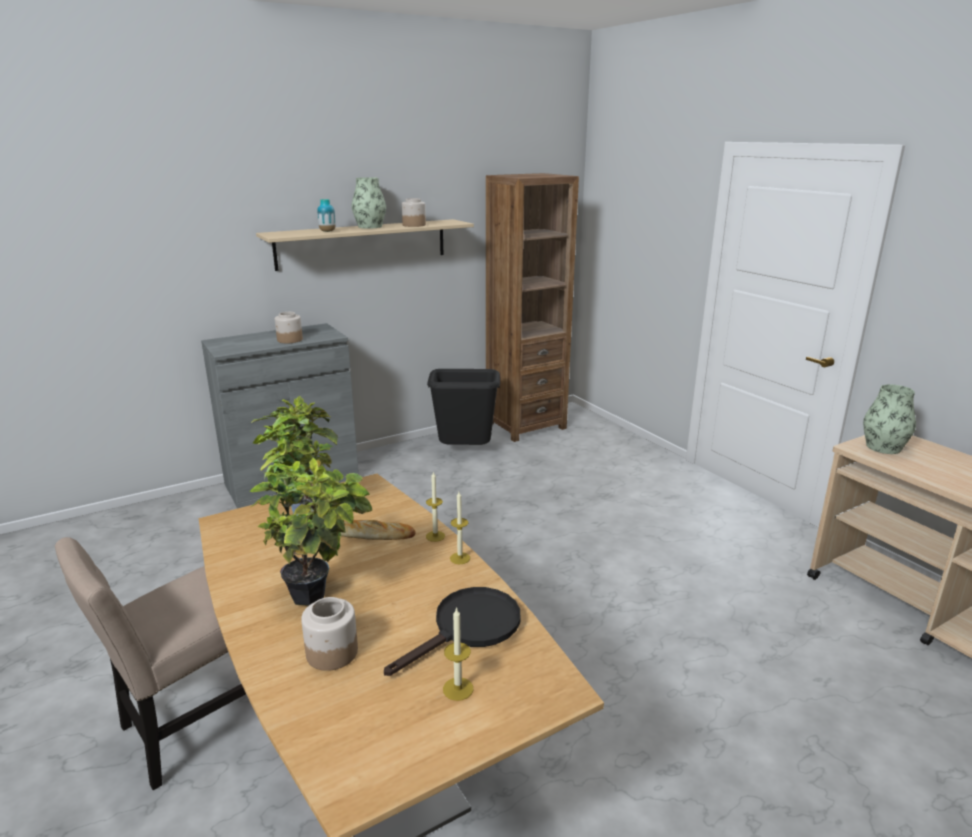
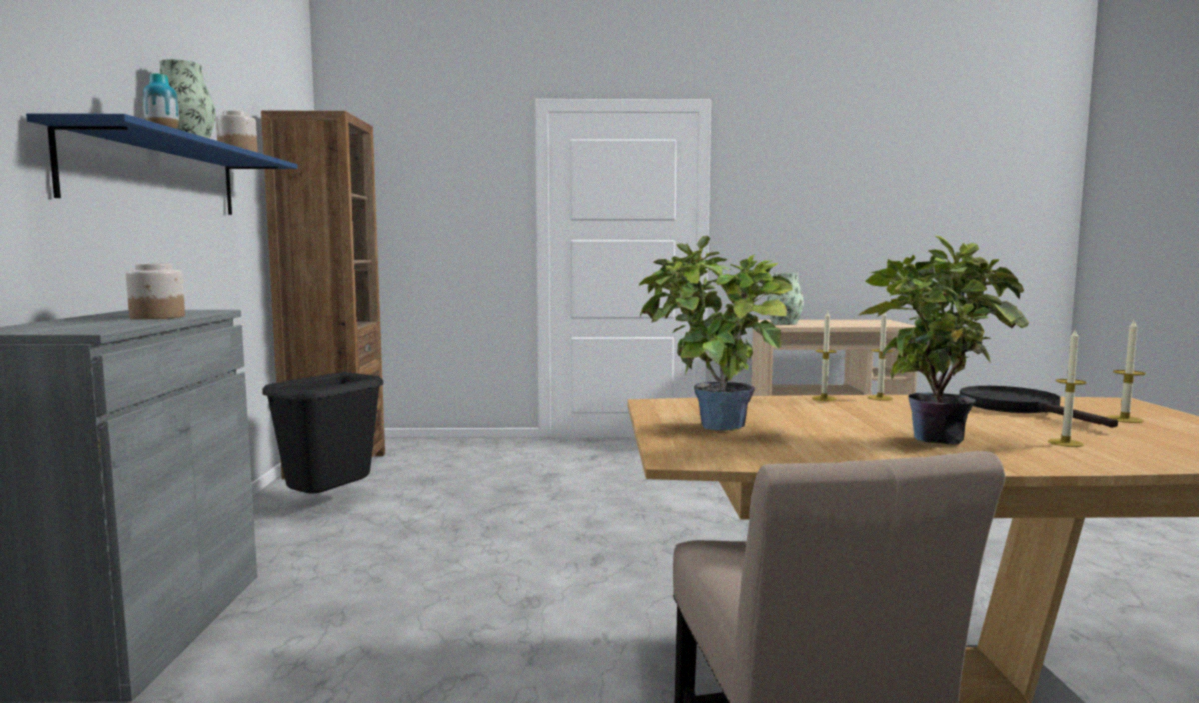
camera: 60 degrees left, 15 degrees down
(331, 652) = (1065, 443): jar -> candle
(362, 244) = (157, 176): beige shelf -> blue shelf
(373, 535) = (800, 412): bread -> none

